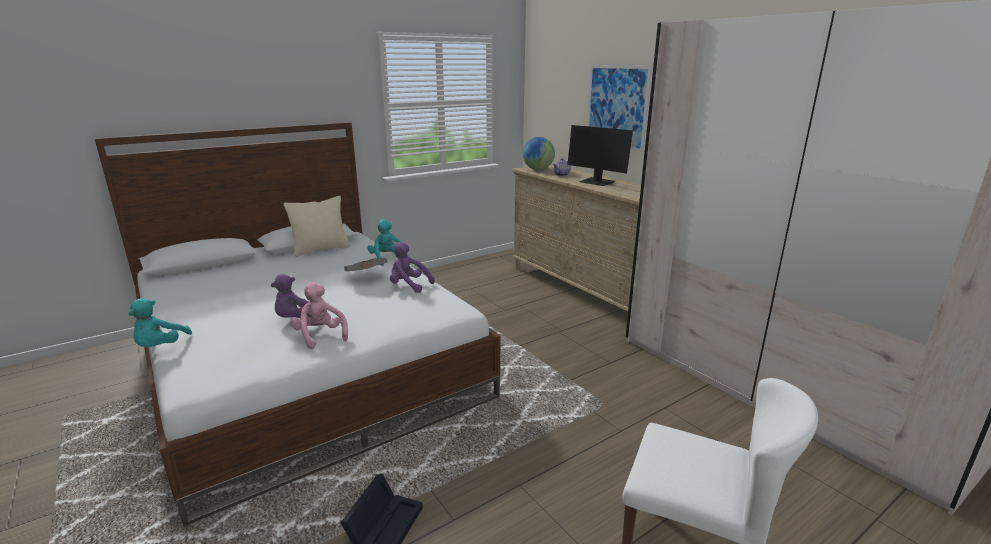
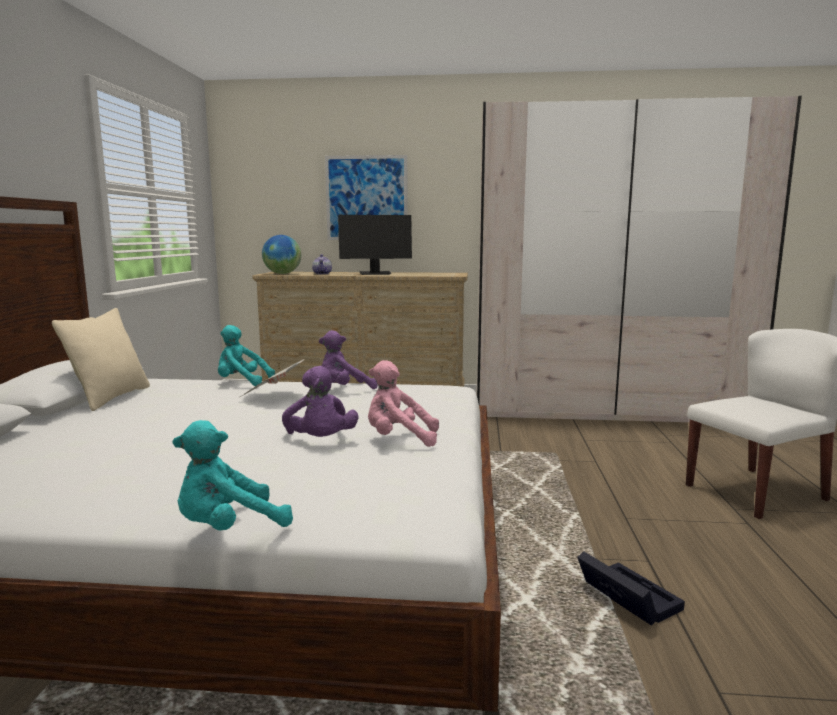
camera: 50 degrees left, 10 degrees down
(160, 347) = (229, 528): turquoise plush toy -> turquoise plush toy turned 105 degrees clockwise

